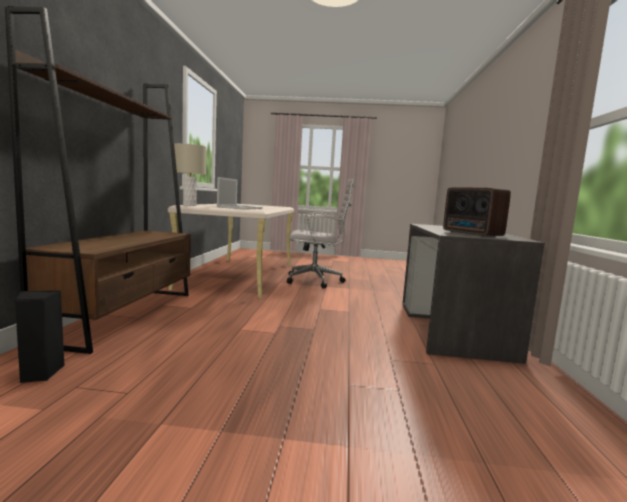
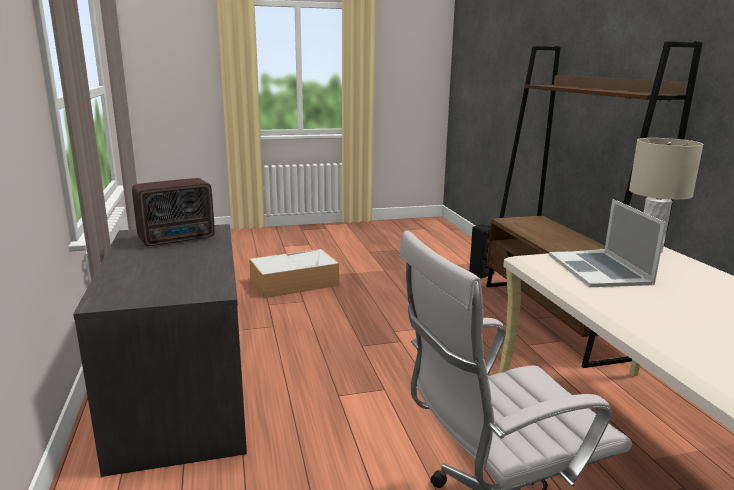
camera: 160 degrees right, 10 degrees up
(350, 428) = (295, 282): none -> storage box
(472, 234) = (179, 239): radio -> radio turned 105 degrees clockwise

